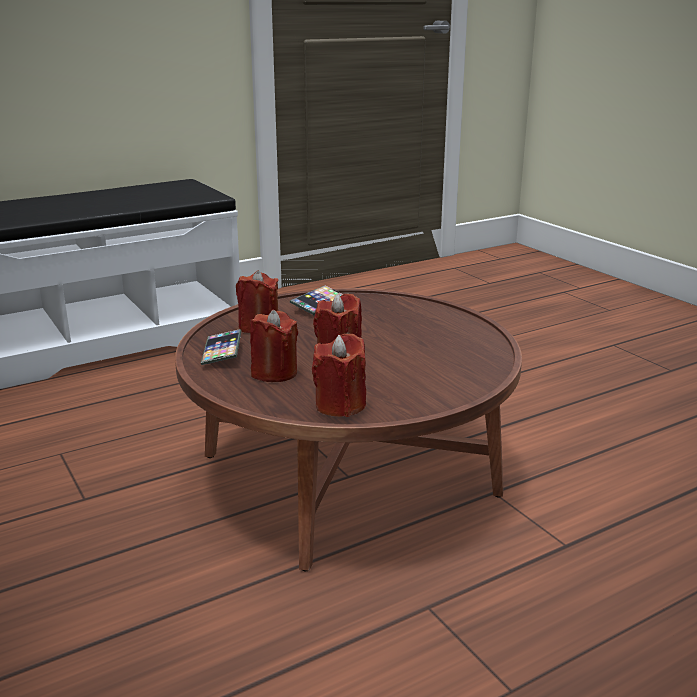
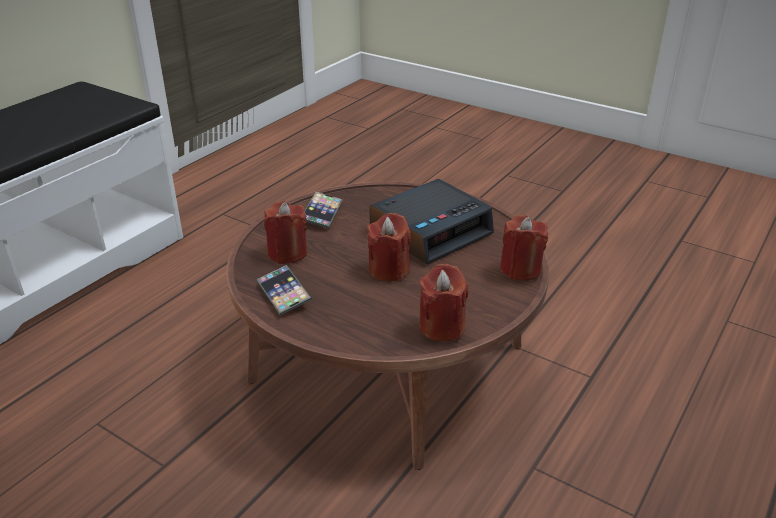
camera: 25 degrees left, 10 degrees up
(274, 373) = (350, 305): red candle -> red candle (520, 269)
(413, 335) = (431, 231): none -> alarm clock

